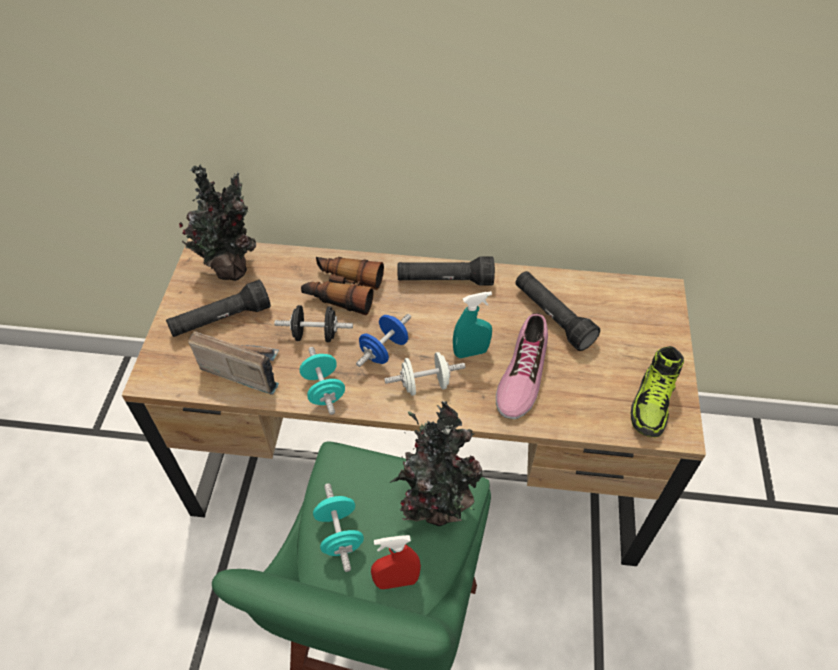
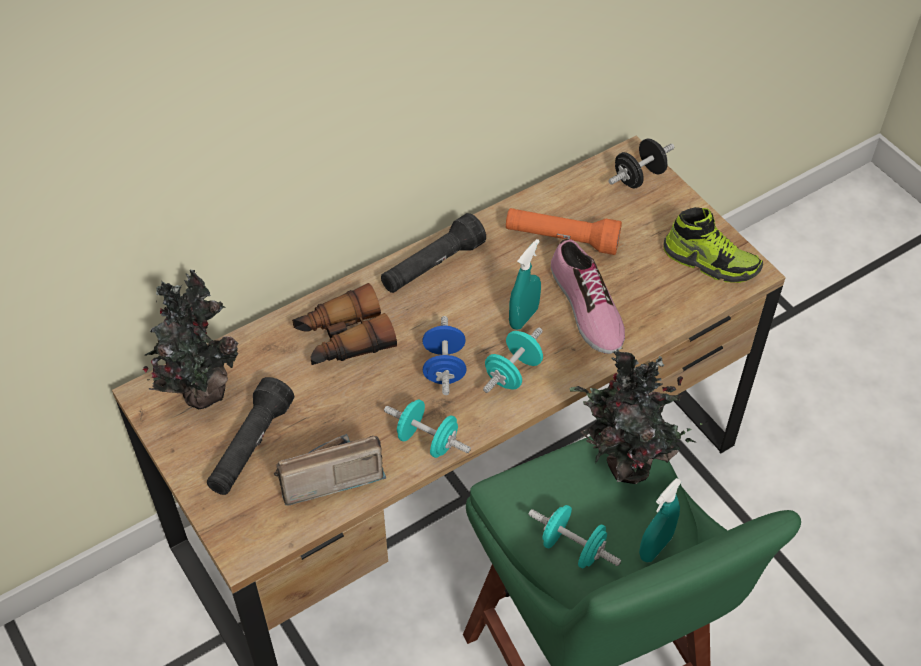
camera: 40 degrees left, 0 degrees up
(315, 334) = (363, 397): black dumbbell -> black dumbbell (639, 177)
(396, 581) = (655, 547): red spray bottle -> turquoise spray bottle
(425, 384) = (513, 372): white dumbbell -> turquoise dumbbell
(552, 317) = (561, 239): black flashlight -> orange flashlight
(652, 403) = (710, 261): shoe -> shoe turned 45 degrees counterclockwise

